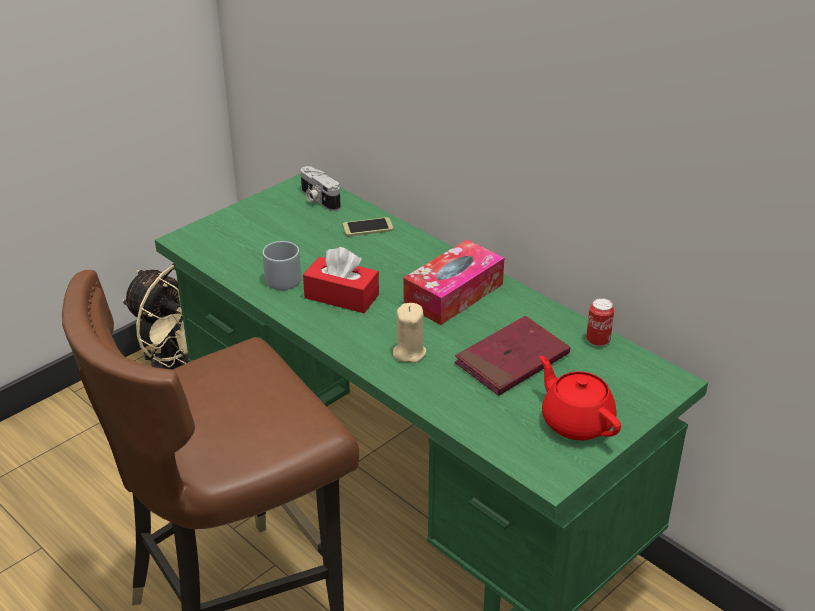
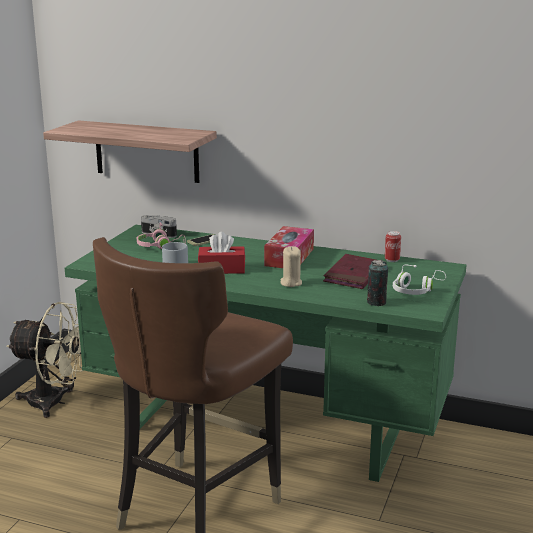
camera: 25 degrees left, 15 degrees down
(302, 225) = (160, 246): none -> pink headphones
(323, 74) = (146, 151): none -> shelf
(493, 432) = (376, 302): none -> can
(576, 421) = (416, 290): red teapot -> white headphones

